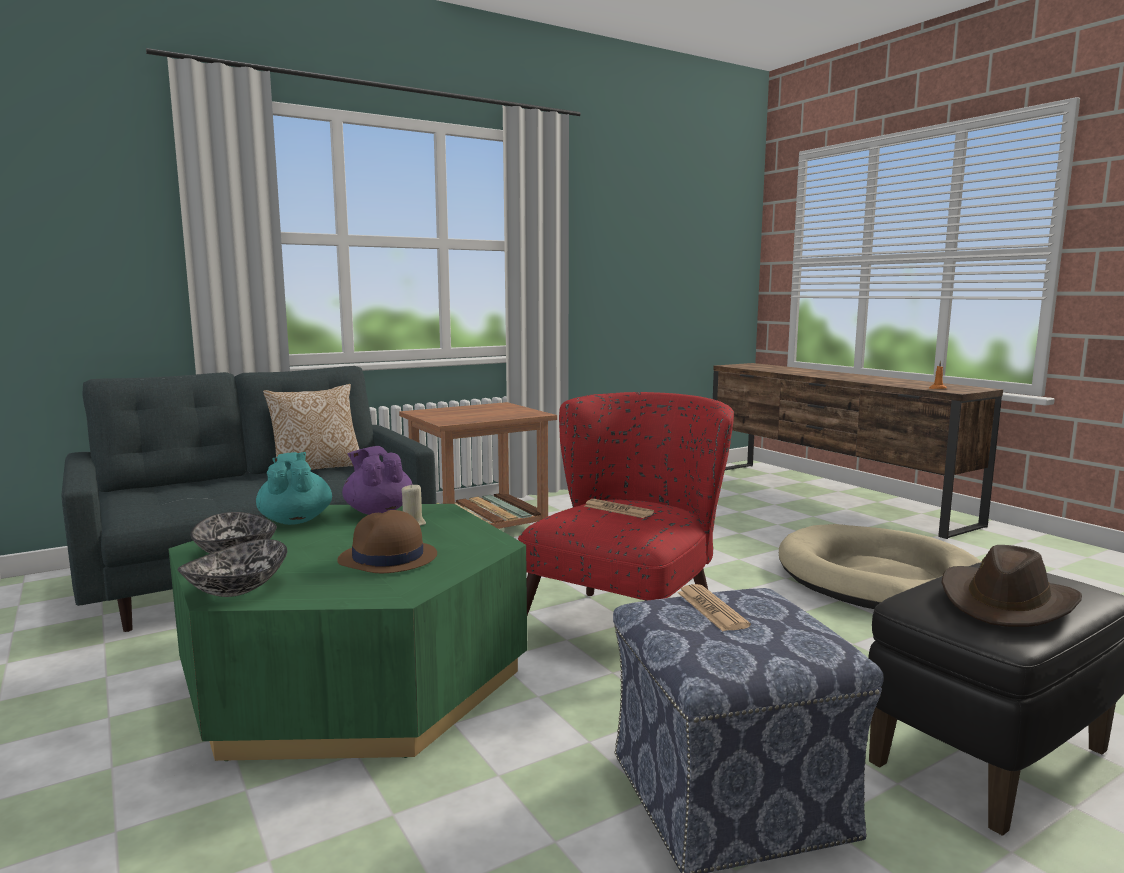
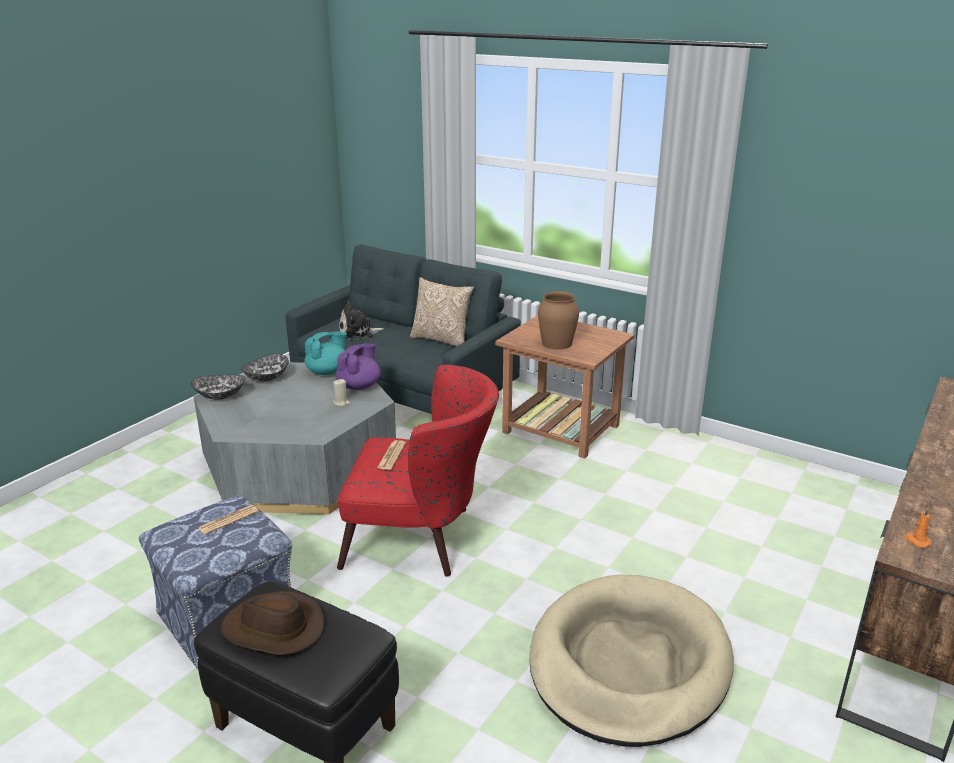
camera: 65 degrees right, 15 degrees up
(194, 496) = (358, 332): none -> plush toy
(356, 675) = (301, 467): green coffee table -> grey coffee table
(388, 559) = (277, 415): brown hat -> none
(486, 415) = (556, 343): none -> brown vase

